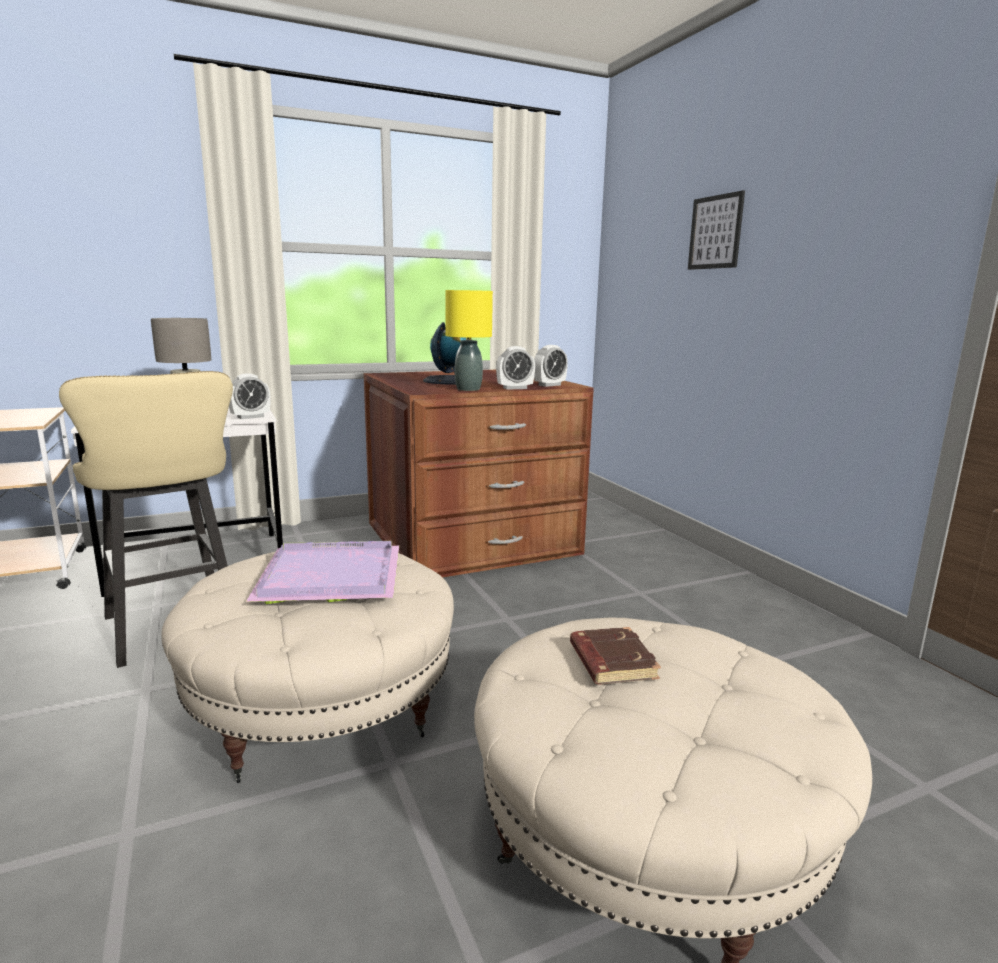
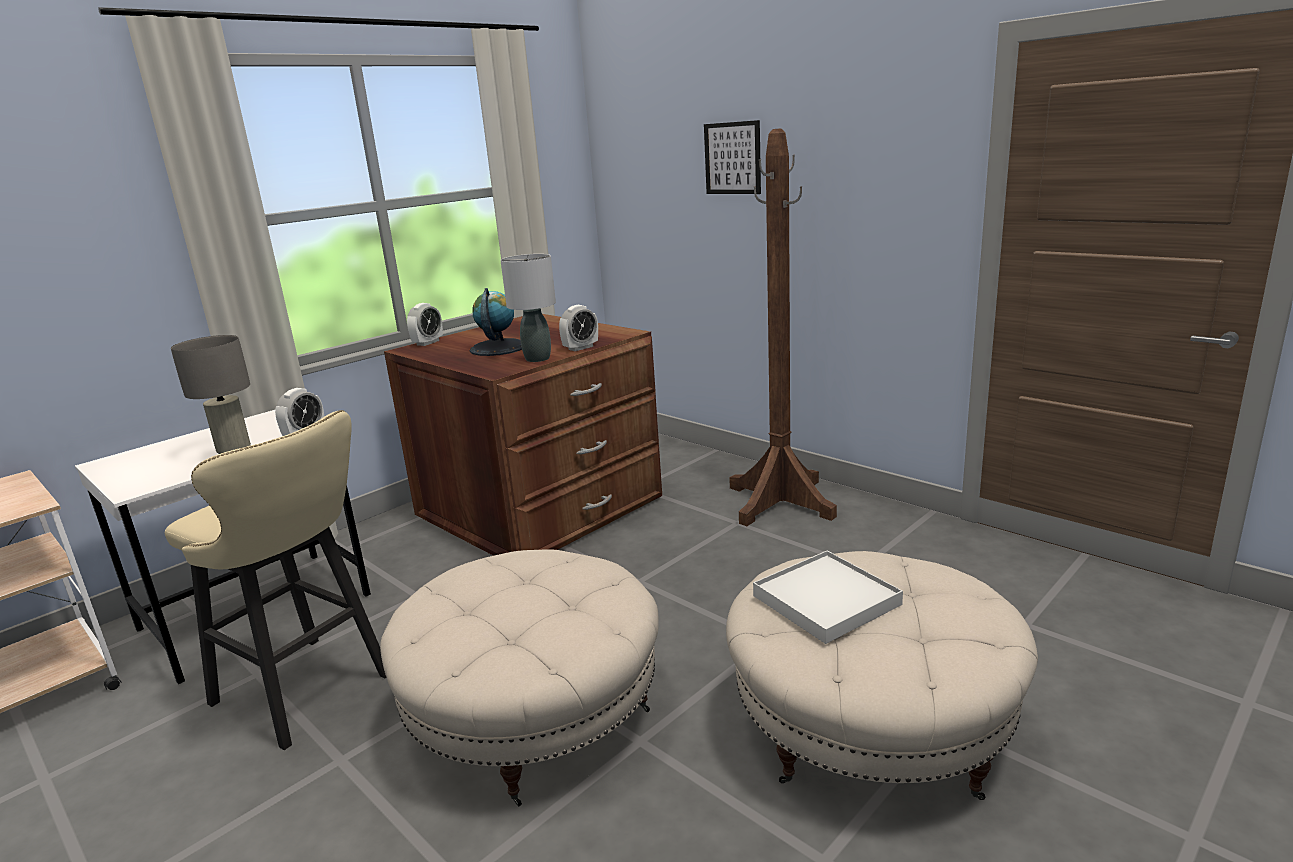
camera: 20 degrees left, 5 degrees up
(328, 577) = (524, 594): purple tray -> none
(468, 389) = (538, 359): yellow table lamp -> grey table lamp
(549, 385) = (607, 336): alarm clock -> alarm clock (428, 343)
(610, 661) = (825, 600): brown book -> white tray
(698, 585) = (780, 502): none -> brown clothes rack

